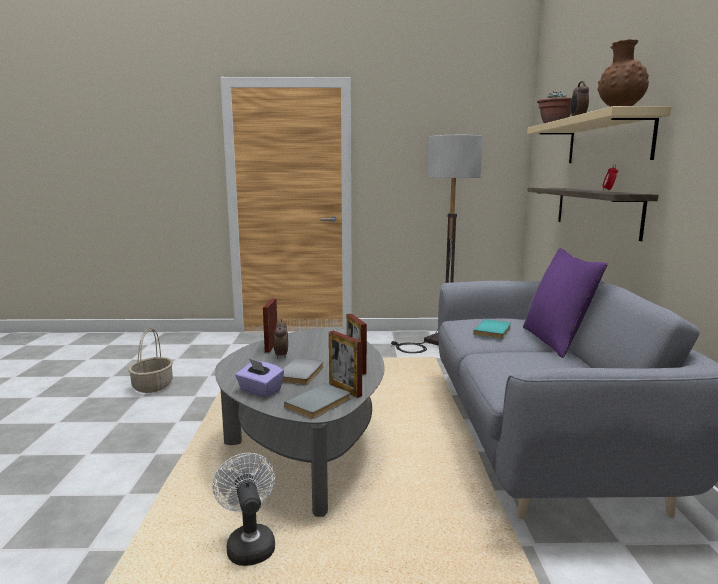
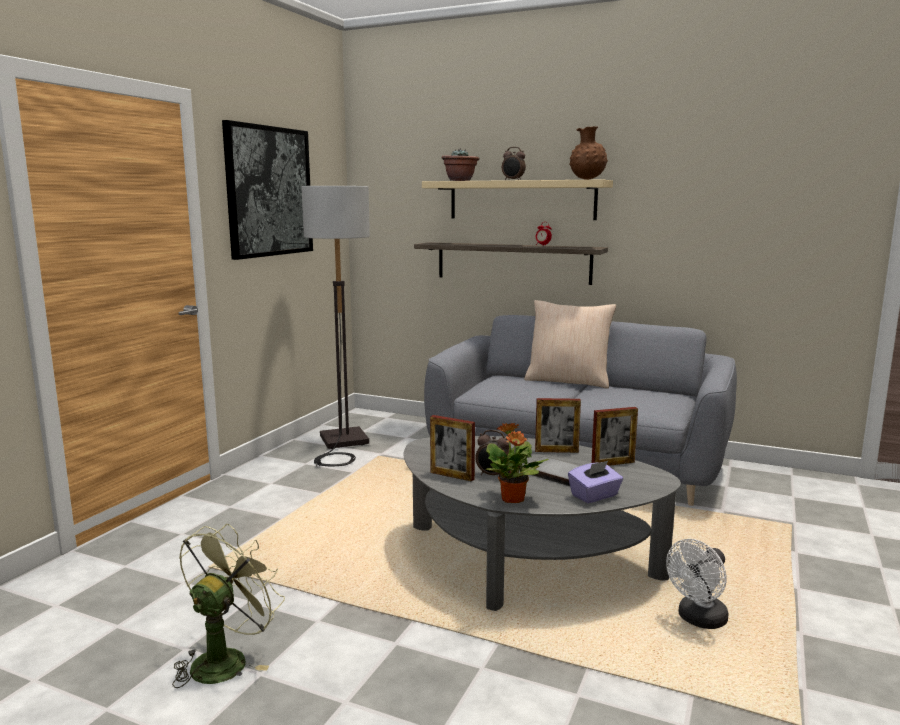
camera: 65 degrees left, 0 degrees up
(152, 386) = (226, 659): basket -> green fan
(236, 367) = (512, 499): none -> potted plant
(249, 543) = (698, 620): white fan -> white fan turned 45 degrees counterclockwise
(320, 404) = (641, 477): grey book -> none
(423, 143) = (269, 191): none -> picture
(494, 331) = (531, 388): turquoise book -> none
(556, 341) = (568, 381): purple pillow -> beige pillow

